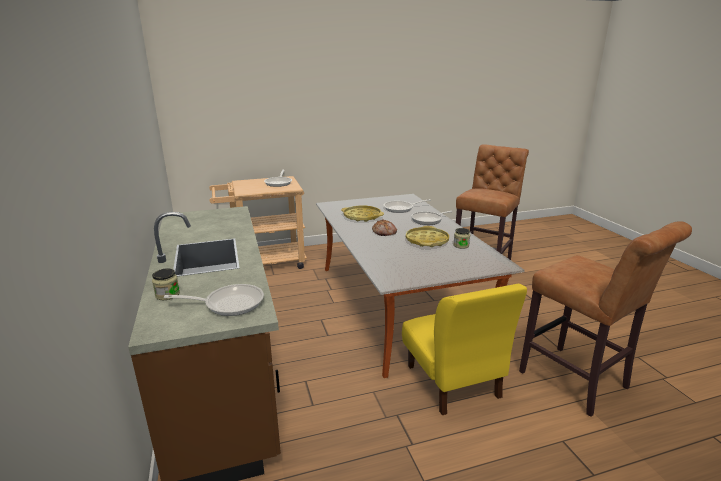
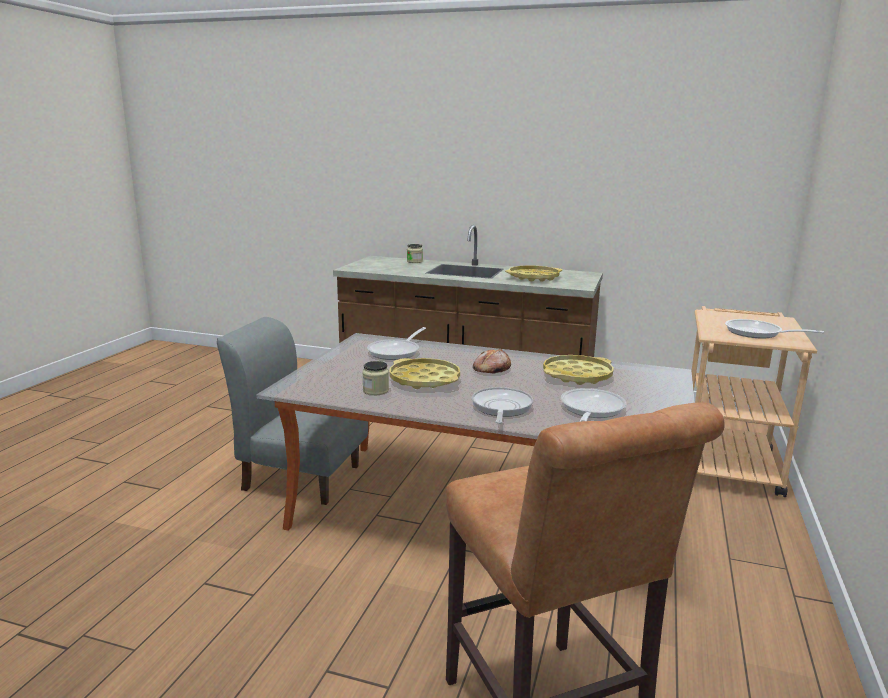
camera: 125 degrees right, 5 degrees down
(216, 227) = (533, 277): none -> yellow tray
(229, 303) = (375, 267): frying pan -> frying pan (396, 352)
(452, 381) = (301, 477): yellow chair -> grey chair
(578, 383) = (161, 548): brown stool -> none

